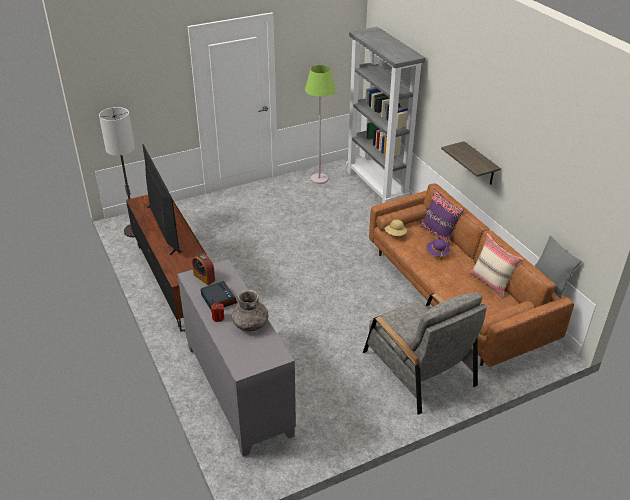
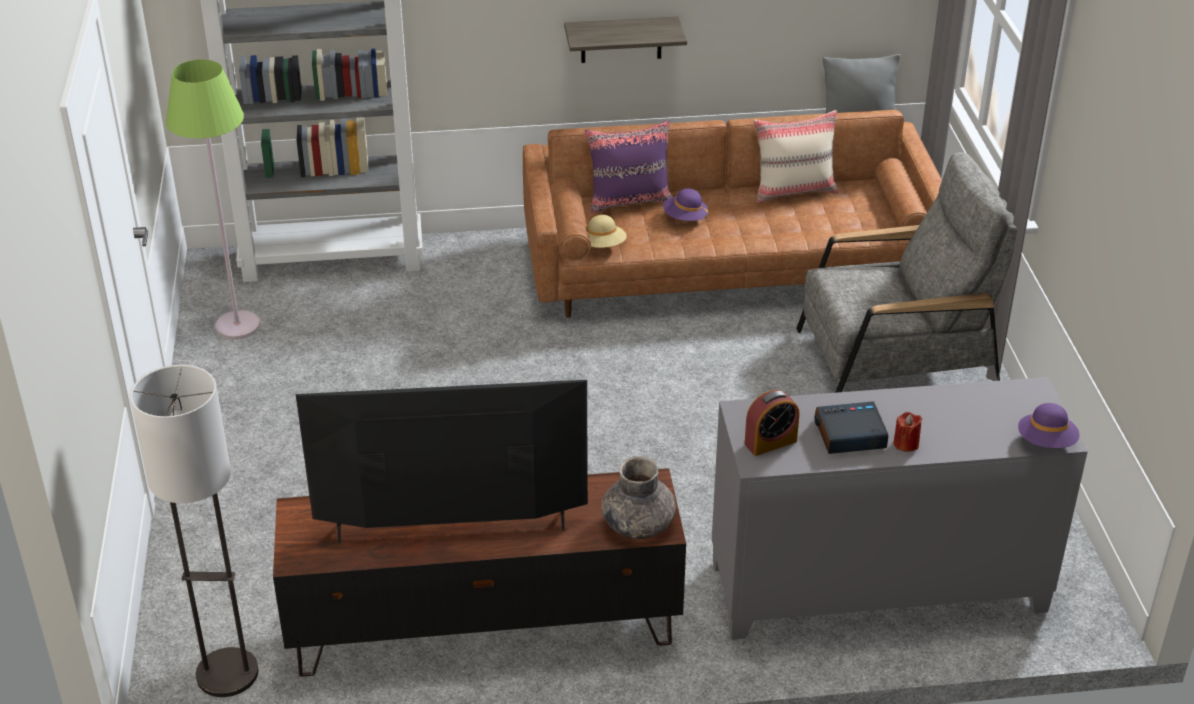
camera: 70 degrees left, 0 degrees up
(237, 365) = (1046, 442): none -> purple hat
(250, 324) = (937, 407): grey vase -> grey vase (638, 524)

